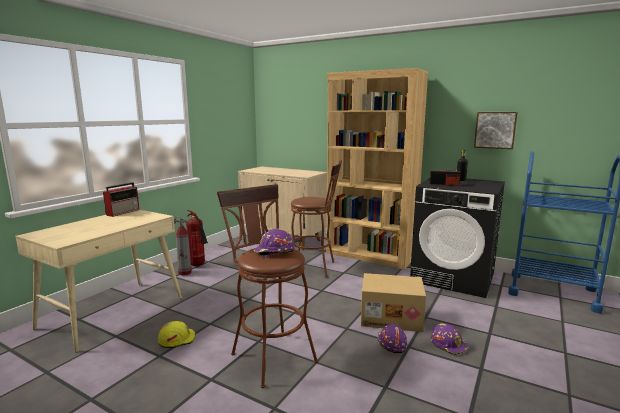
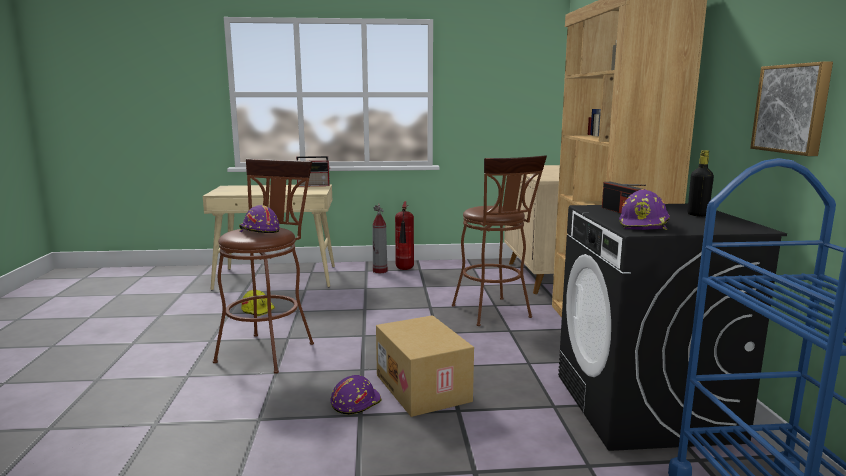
camera: 55 degrees right, 0 degrees up
(448, 344) = (397, 442): purple hard hat -> purple hard hat (644, 225)

